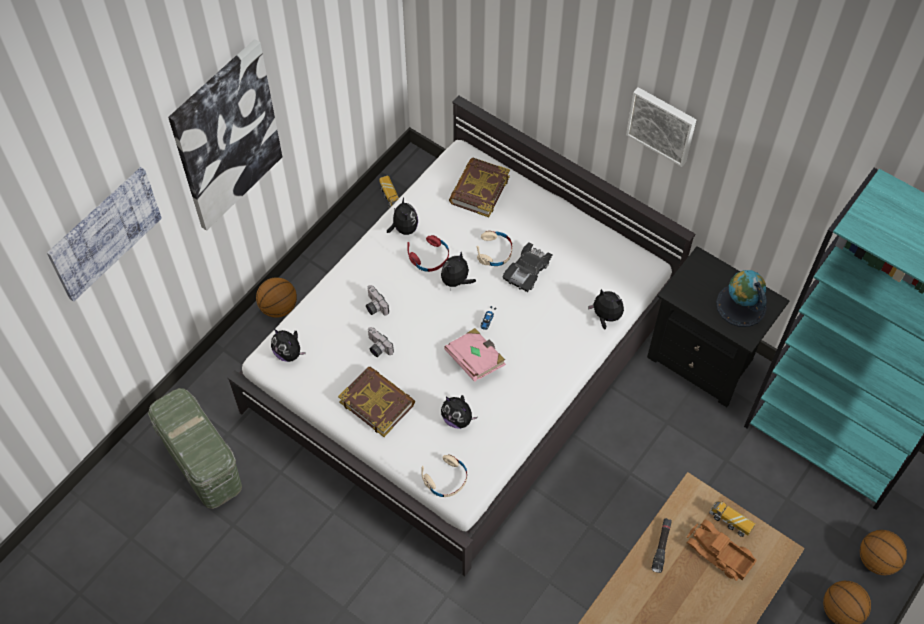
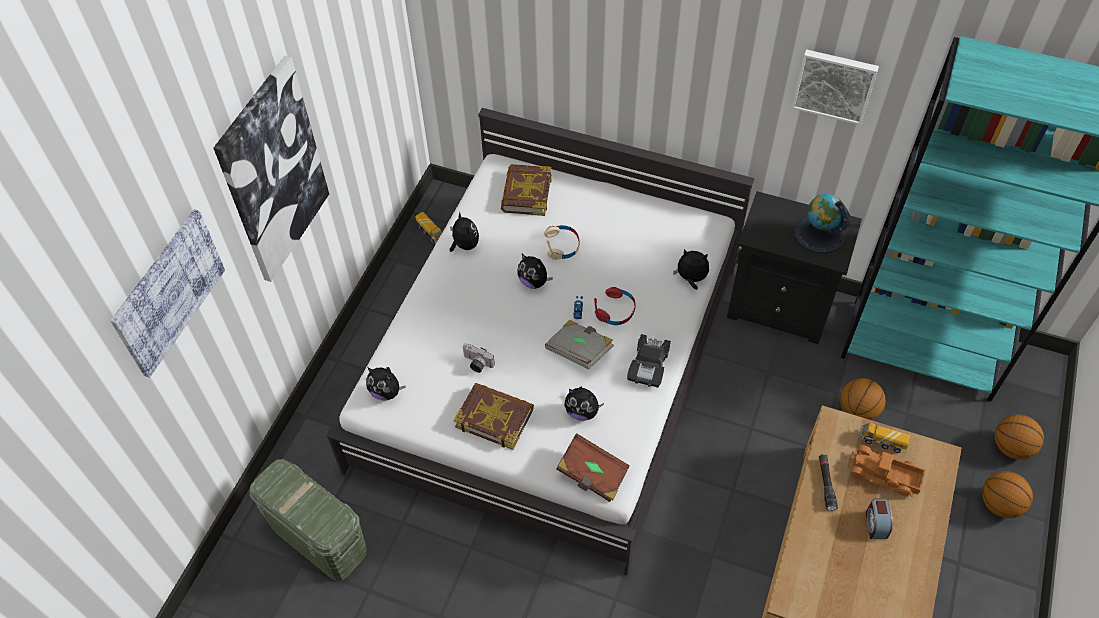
camera: 15 degrees left, 5 degrees down
(279, 307) = (351, 361): basketball -> basketball (858, 410)
(374, 306) = (460, 325): camera -> none
(430, 258) = (500, 266): red headphones -> red headphones (616, 310)
(447, 479) = (592, 475): beige headphones -> brown book
(456, 281) = (534, 282): plush toy -> plush toy turned 75 degrees counterclockwise
(475, 360) = (579, 351): pink book -> grey book
(527, 271) = (600, 256): black toy car -> black toy car (649, 365)
(662, 124) = (709, 68): picture -> picture (834, 85)
(692, 596) = (875, 524): none -> alarm clock

